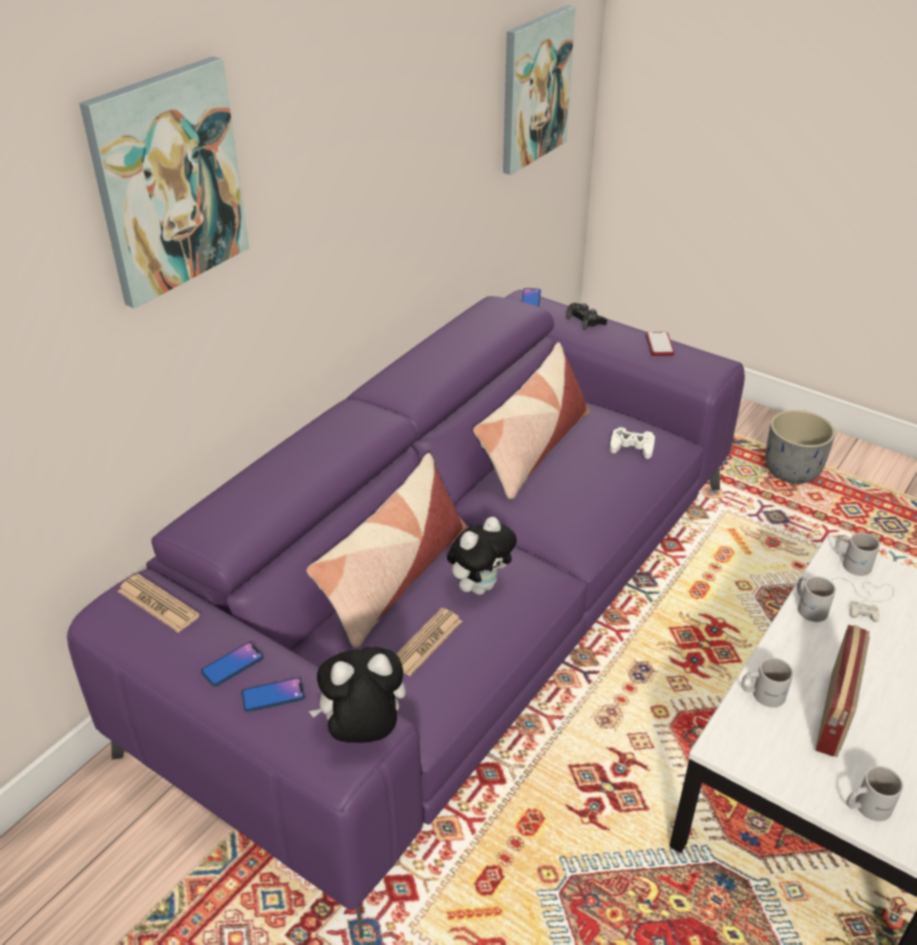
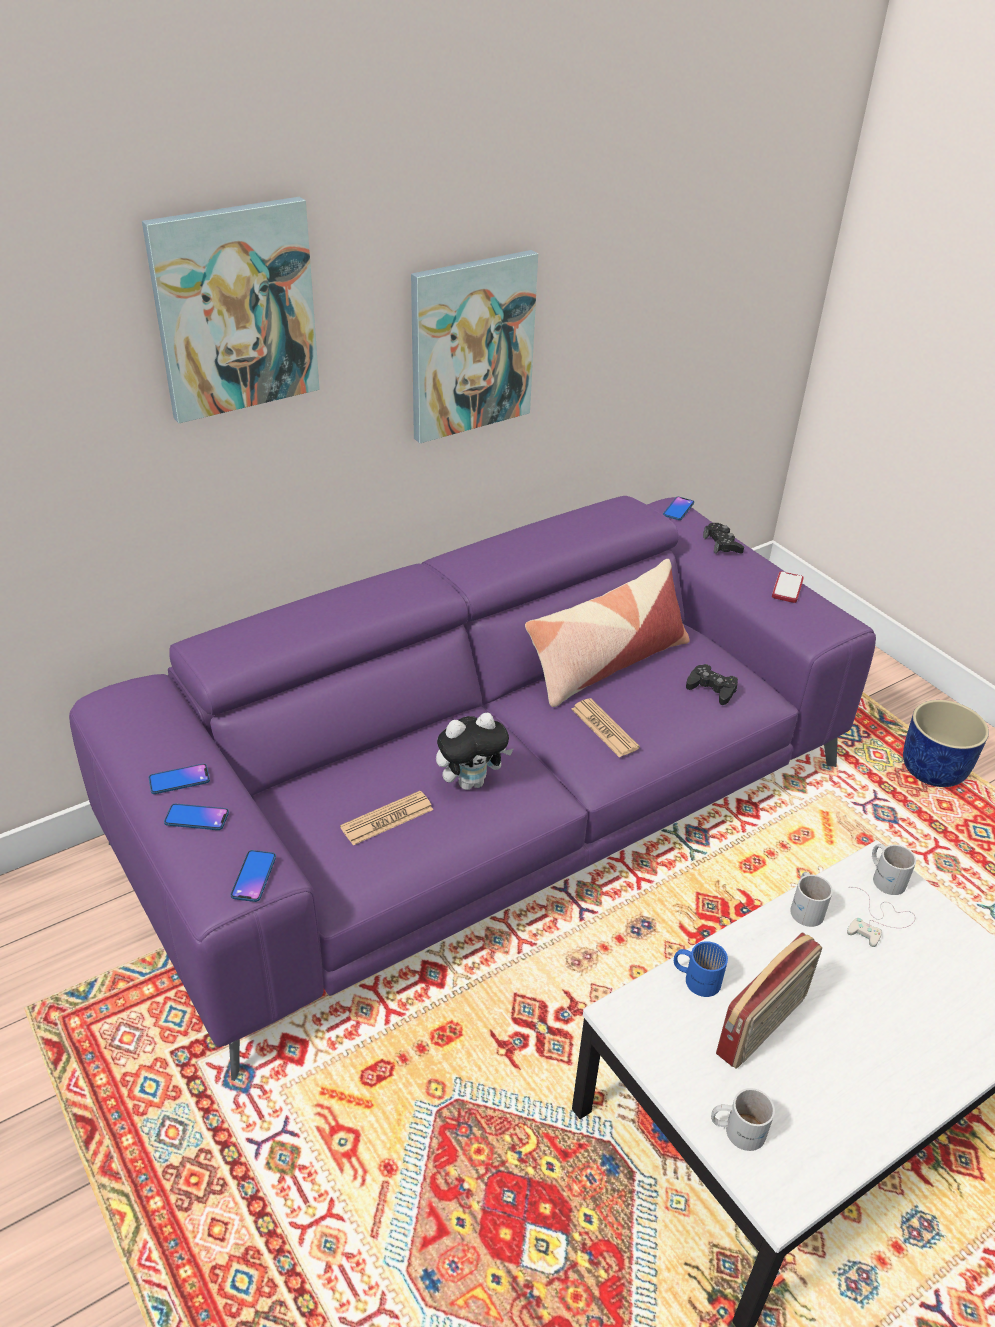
camera: 20 degrees right, 0 degrees up
(158, 604) = (150, 706): newspaper -> newspaper (604, 728)
(363, 732) = (254, 876): plush toy -> phone
(394, 579) = (395, 751): pillow -> none
(534, 89) = (725, 285): picture -> picture (471, 346)
(632, 447) = (711, 689): white game controller -> black game controller
(762, 693) = (696, 977): white mug -> blue mug
(792, 471) = (934, 770): grey planter -> blue planter

